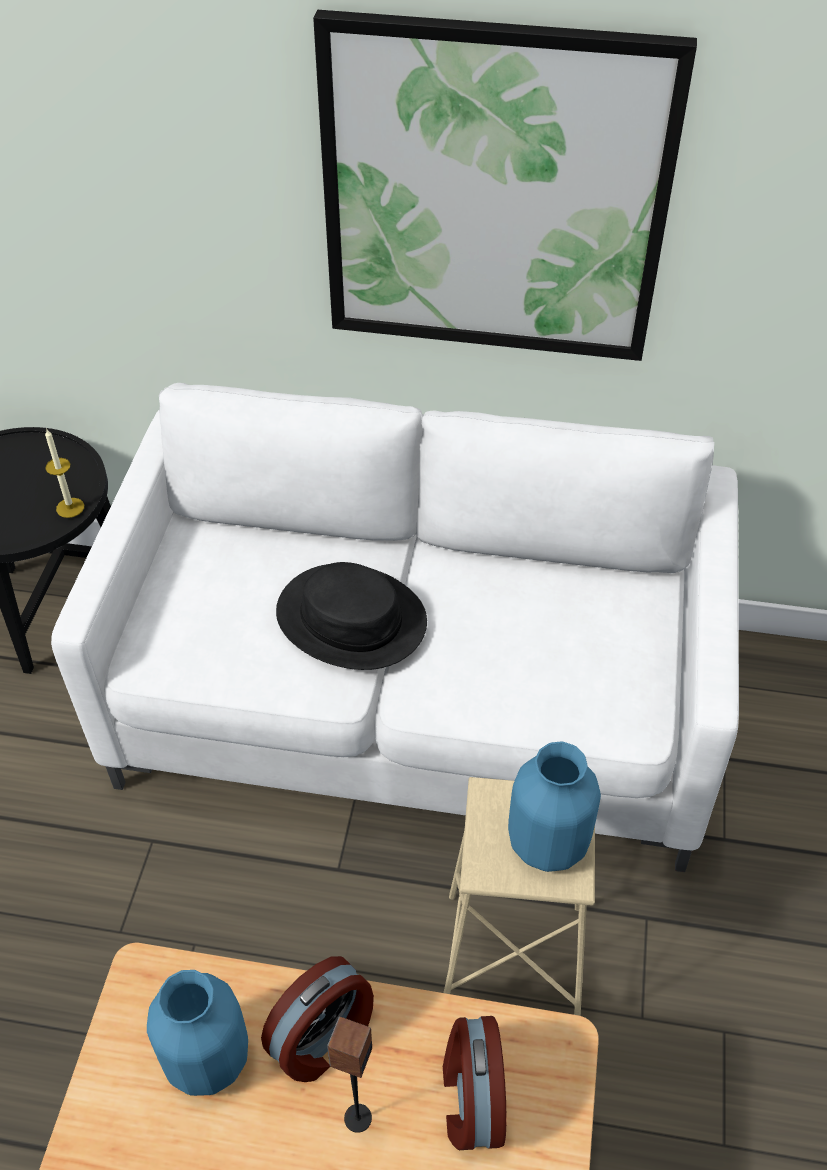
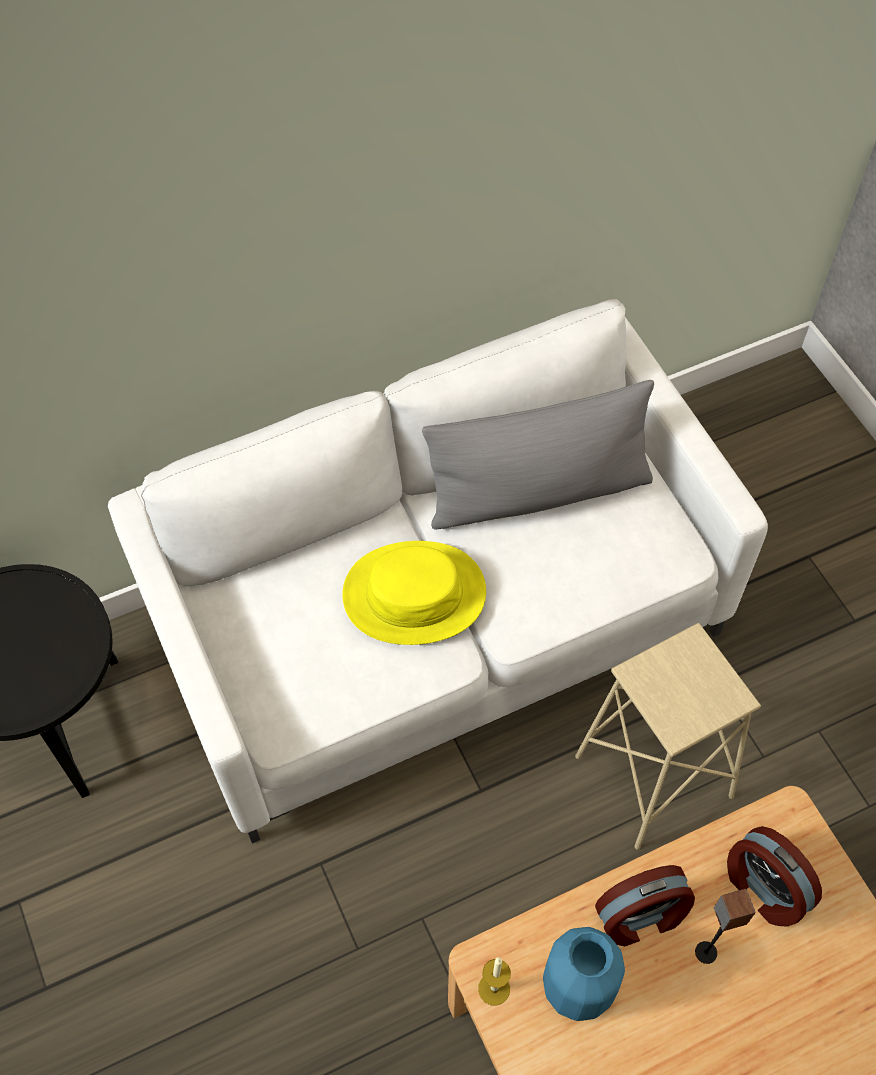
camera: 35 degrees left, 10 degrees up
(70, 507) = (86, 635): candle -> candle (494, 989)
(324, 1038) = (641, 917): alarm clock -> alarm clock turned 60 degrees clockwise
(351, 618) = (414, 593): black hat -> yellow hat
(494, 195) = (394, 190): picture -> none
(539, 596) = (538, 492): none -> grey pillow
(548, 844) = (702, 684): blue vase -> none

